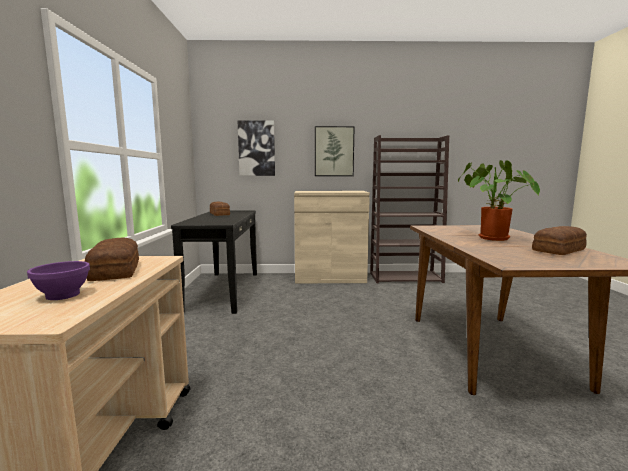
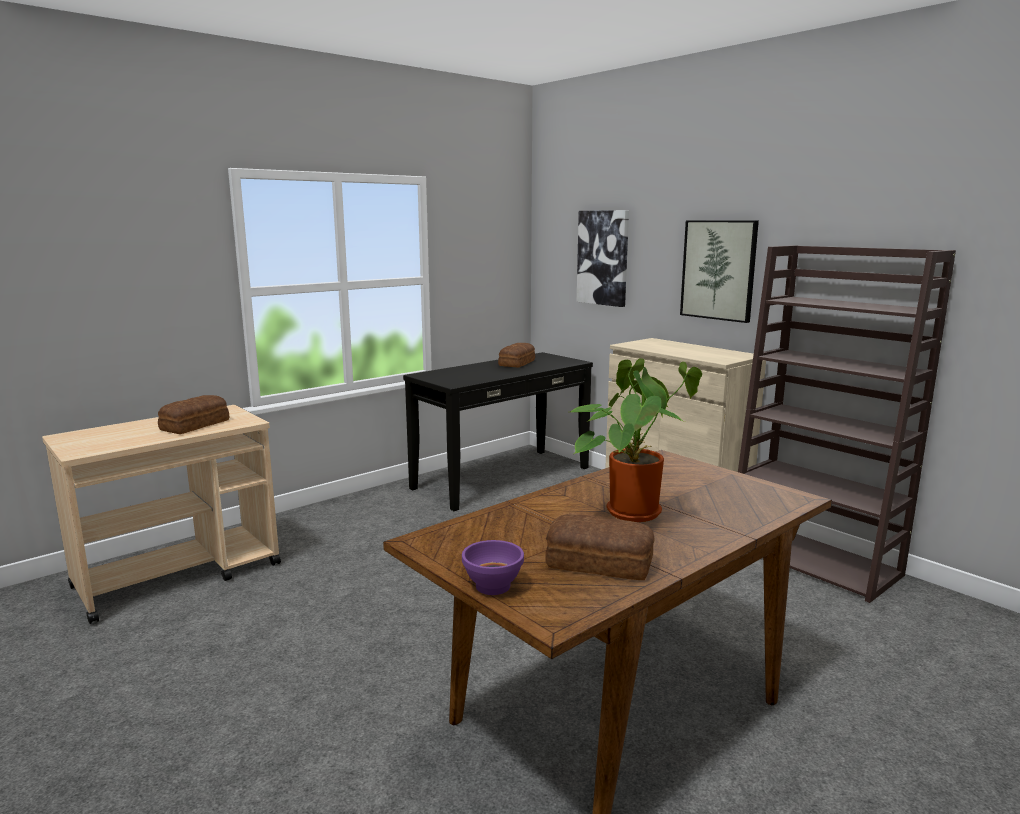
camera: 50 degrees right, 5 degrees up
(62, 295) = (124, 437): purple bowl -> purple bowl (492, 587)

